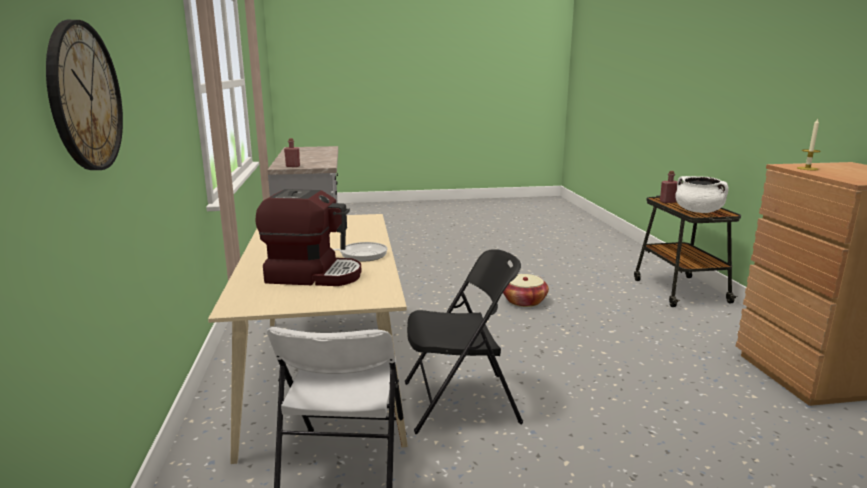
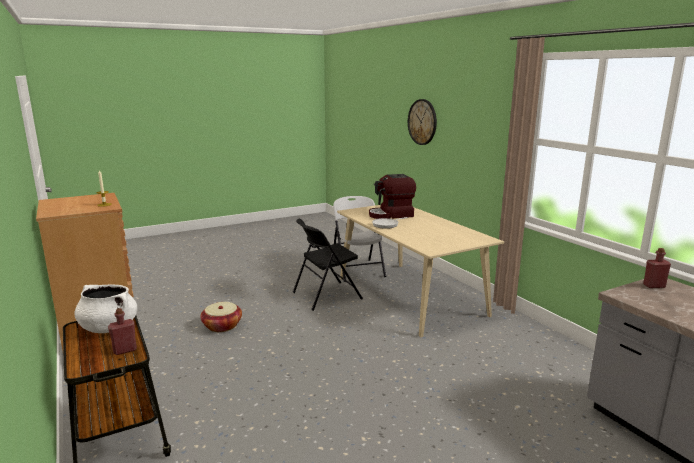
camera: 160 degrees right, 0 degrees up
(524, 301) = (313, 380): basket -> basket (222, 326)

